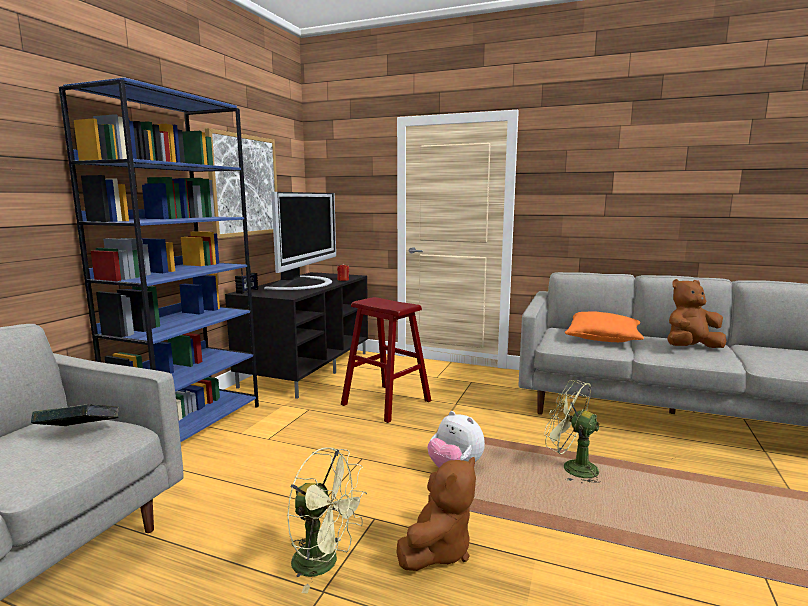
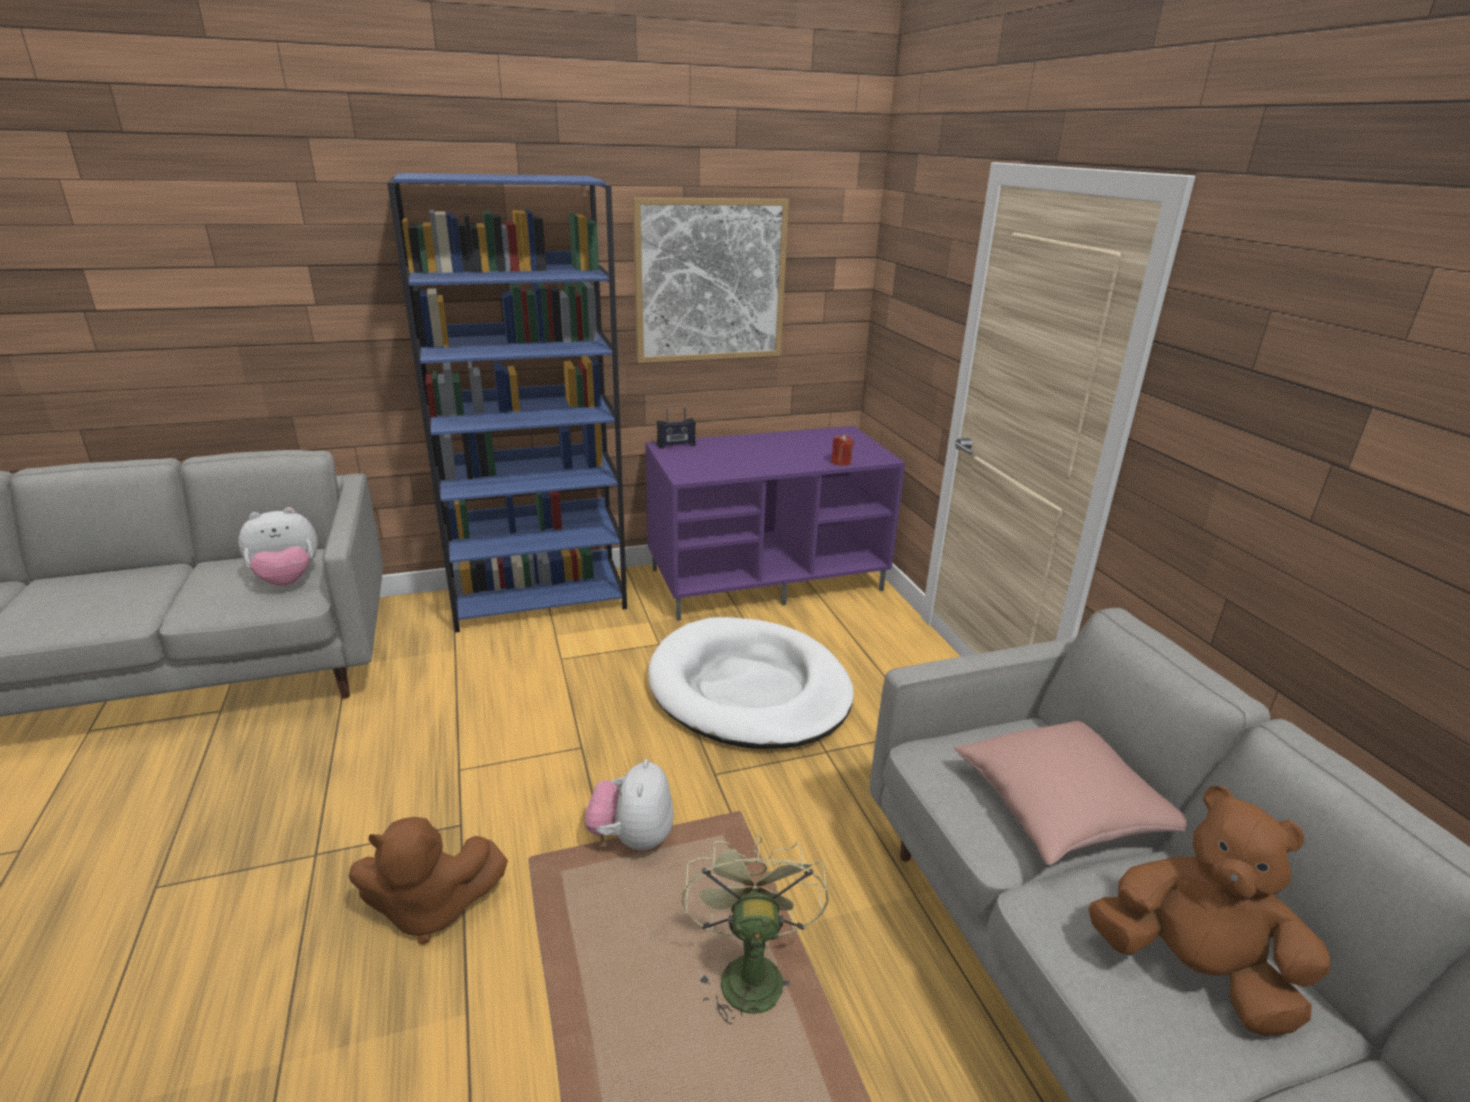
camera: 50 degrees right, 15 degrees up
(79, 433) = (287, 580): book -> plush toy
(303, 283) = (774, 451): television -> none
(306, 368) = (767, 579): black tv stand -> purple tv stand
(324, 563) = (359, 831): green fan -> none
(386, 403) = (749, 689): red stool -> white dog bed
(603, 338) = (1063, 807): orange pillow -> pink pillow

